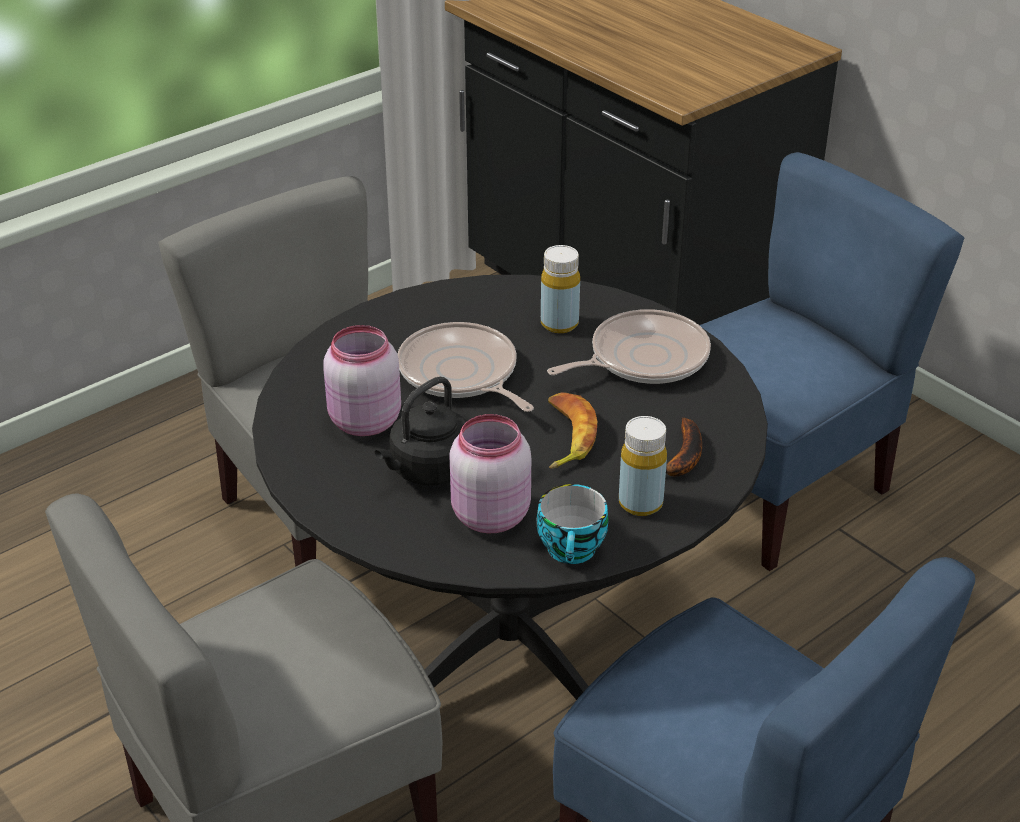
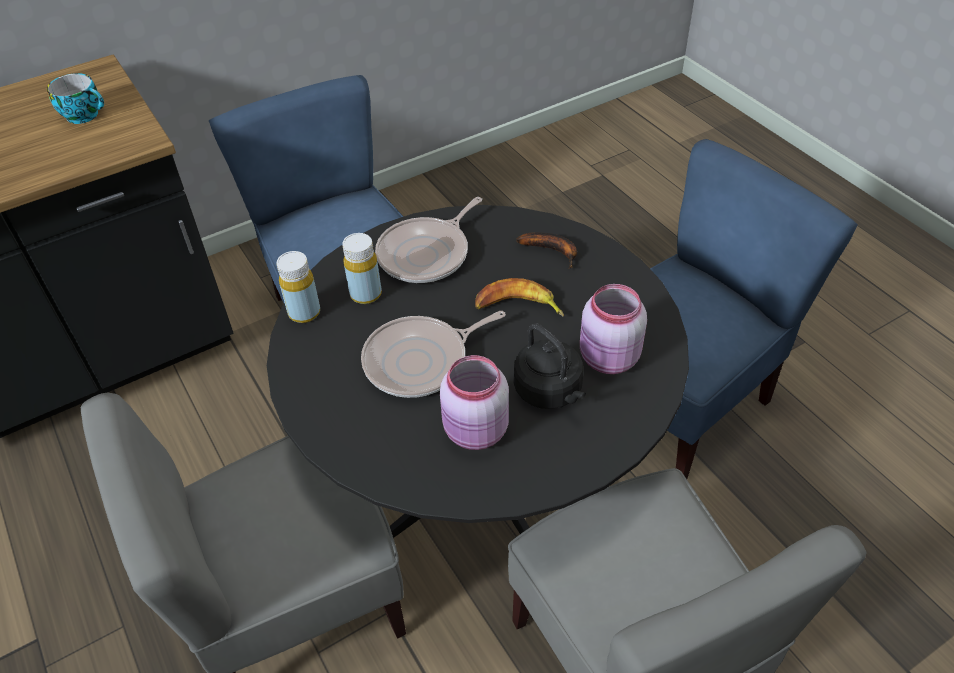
camera: 80 degrees left, 10 degrees up
(573, 550) = (649, 317): cup -> cup (85, 115)
(640, 503) = (600, 277): yellow bottle -> yellow bottle (304, 312)
(643, 358) = (427, 254): frying pan -> frying pan turned 120 degrees counterclockwise

